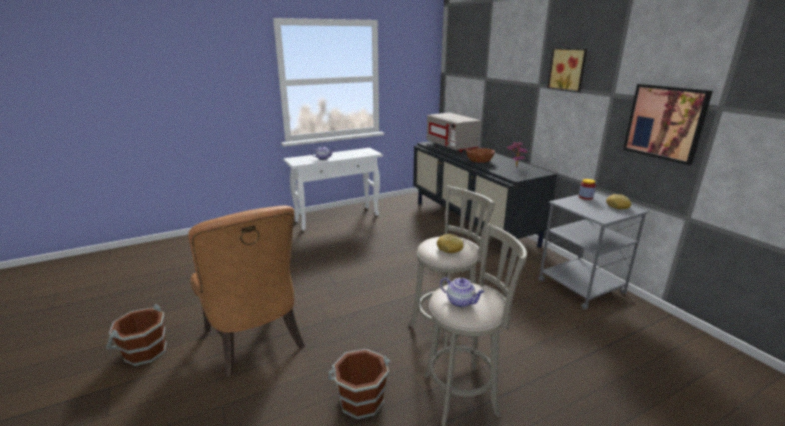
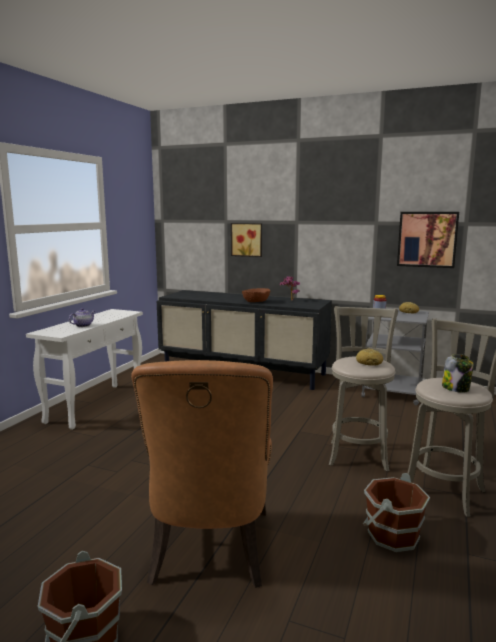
camera: 40 degrees left, 10 degrees down
(255, 339) = (210, 546): brown chair -> brown chair turned 75 degrees clockwise
(452, 146) = (201, 295): grey microwave -> none
(461, 302) = (456, 388): teapot -> jar
(568, 69) = (328, 205): picture -> picture (247, 239)

